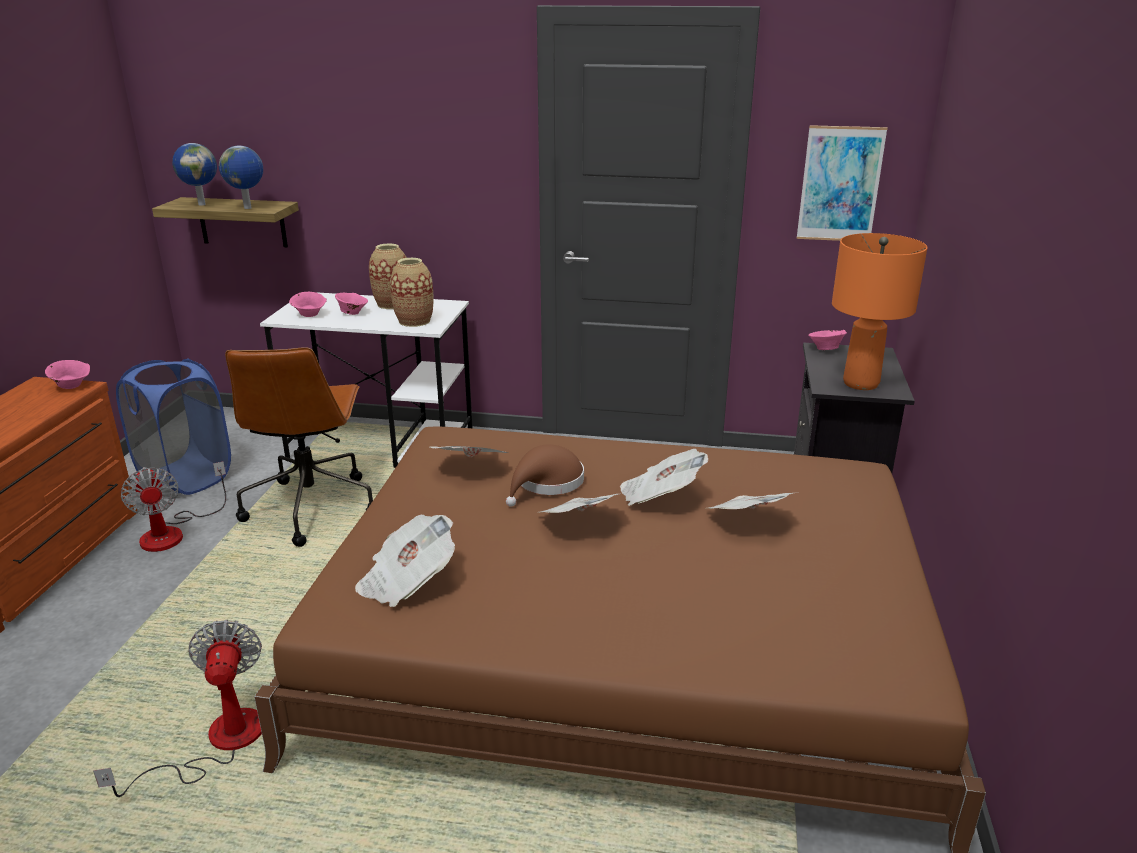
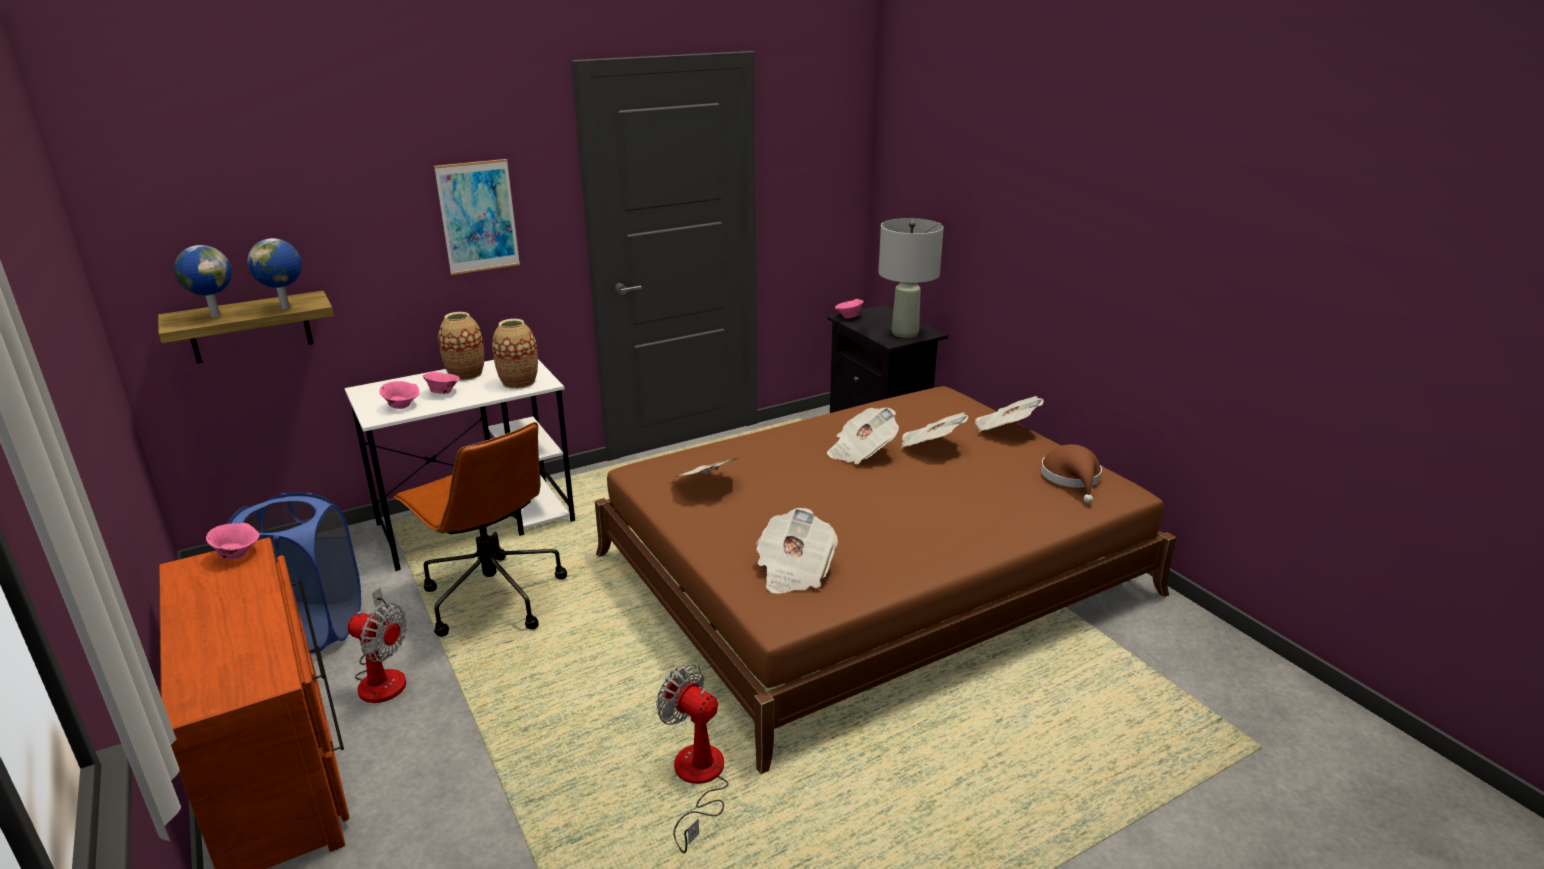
camera: 40 degrees left, 0 degrees up
(547, 483) = (777, 472): brown hat -> brown hat (1072, 478)
(579, 523) = (841, 488): newspaper -> newspaper (1004, 429)
(840, 184) = (821, 186): picture -> picture (478, 217)
(861, 384) = (905, 333): orange table lamp -> grey table lamp

